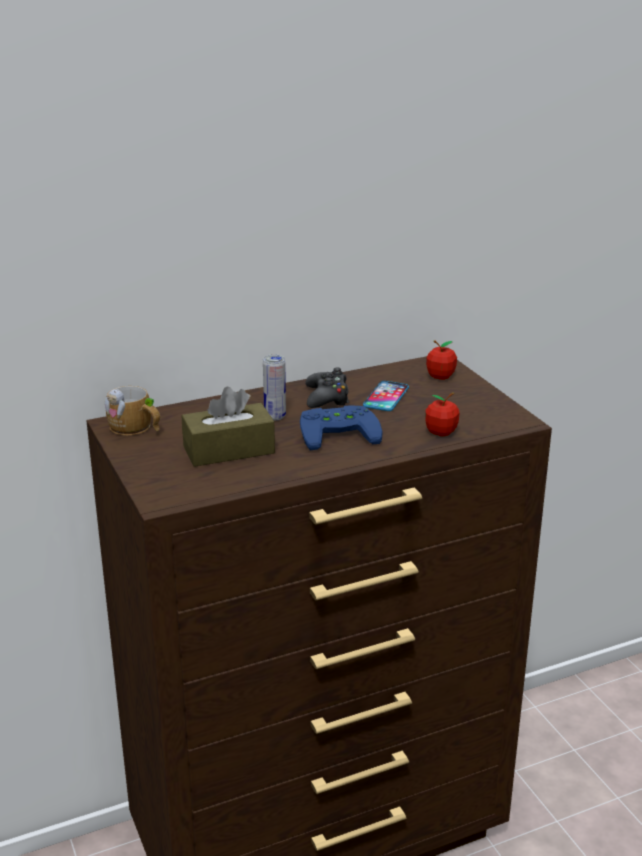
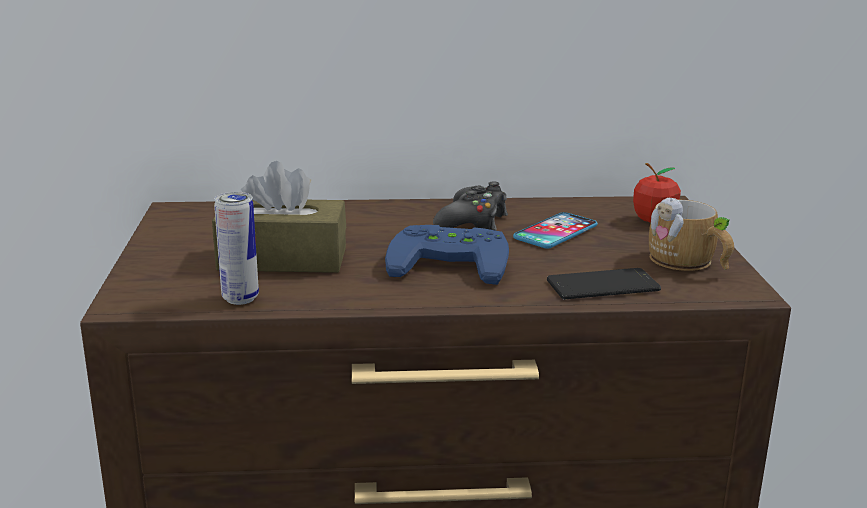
camera: 20 degrees right, 5 degrees down
(135, 429) = (195, 219): mug -> mug (689, 264)
(275, 416) = (382, 232): can -> can (240, 298)
(441, 433) = (603, 286): apple -> phone

